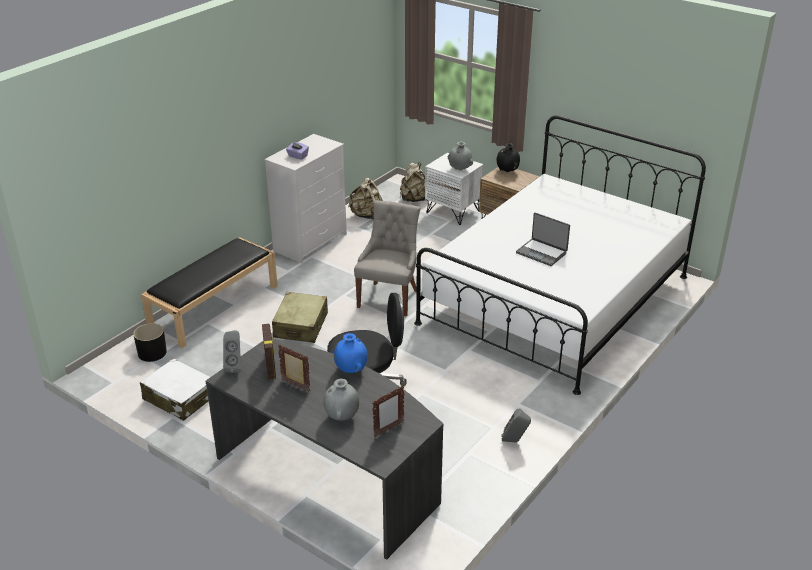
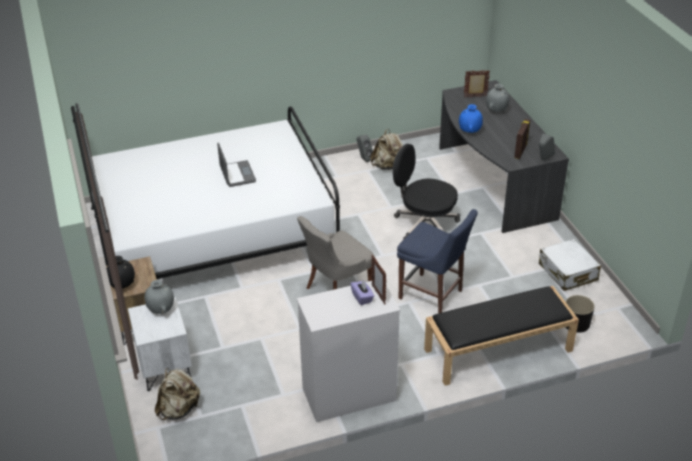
camera: 145 degrees left, 5 degrees up
(295, 386) = (512, 135): picture frame -> picture frame (378, 295)
(301, 325) = (433, 296): beige suitcase -> blue chair
(366, 215) = (255, 409): beige backpack -> beige backpack (388, 166)

